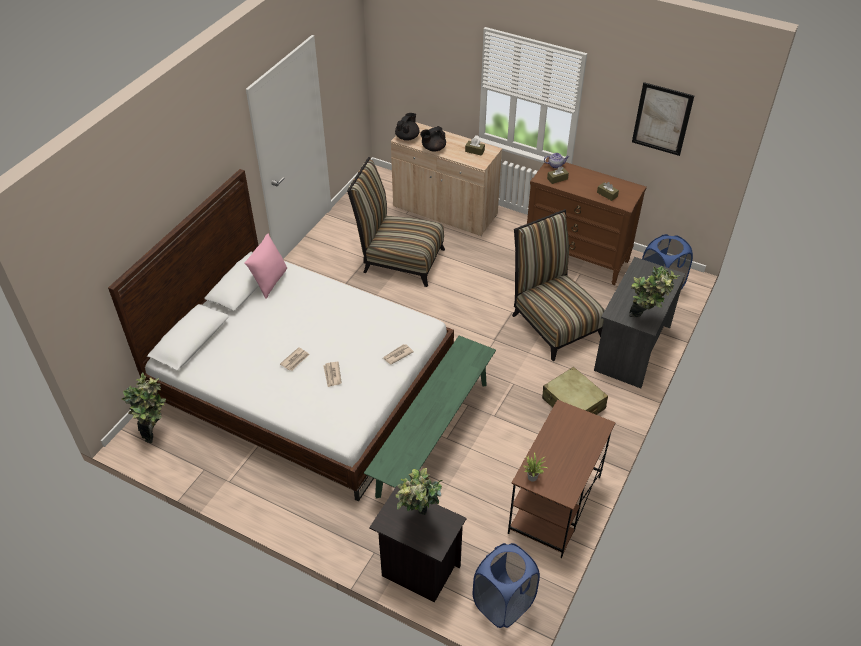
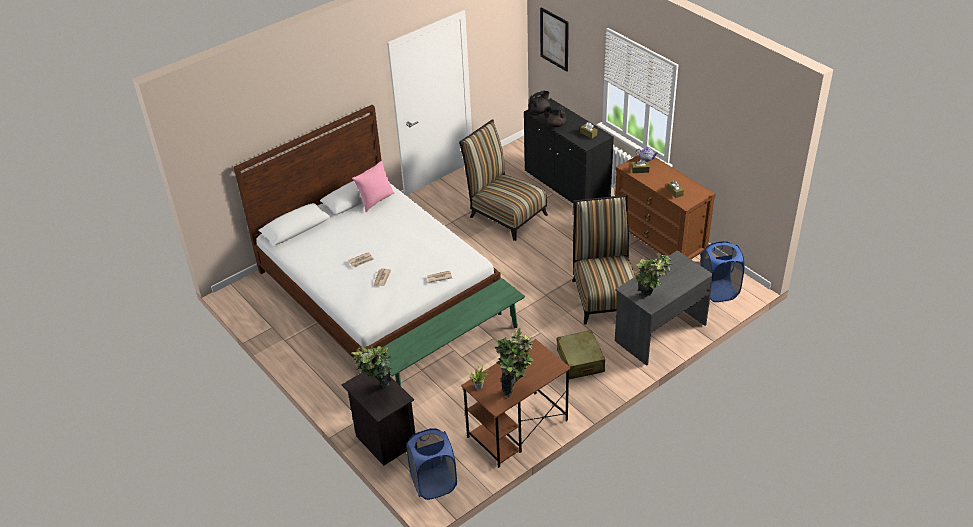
camera: 25 degrees right, 5 degrees down
(155, 430) = (252, 291): potted plant -> potted plant (515, 387)
(445, 211) = (566, 184): beige cabinet -> black cabinet
(662, 119) = (732, 134): picture -> picture (554, 39)

